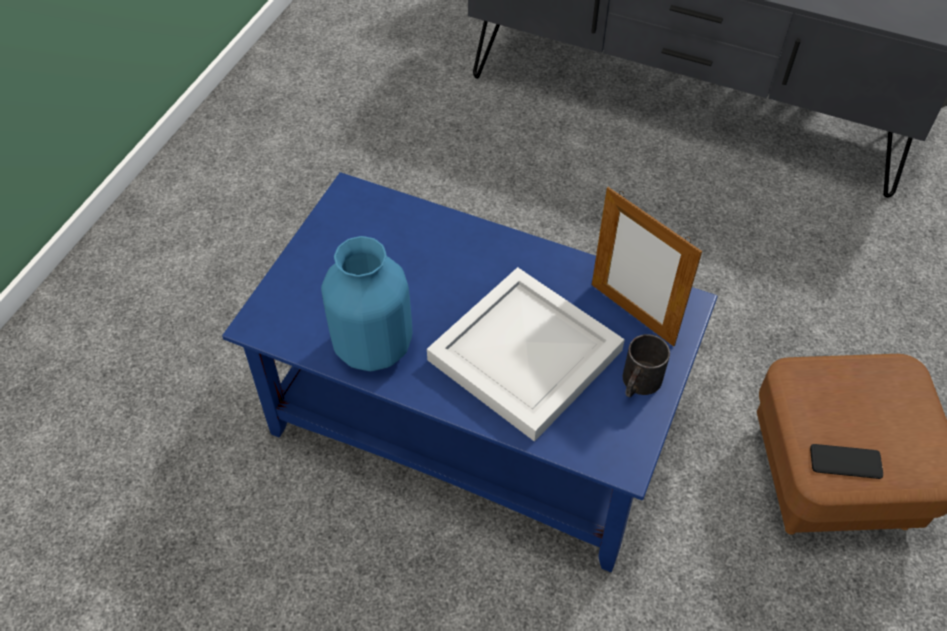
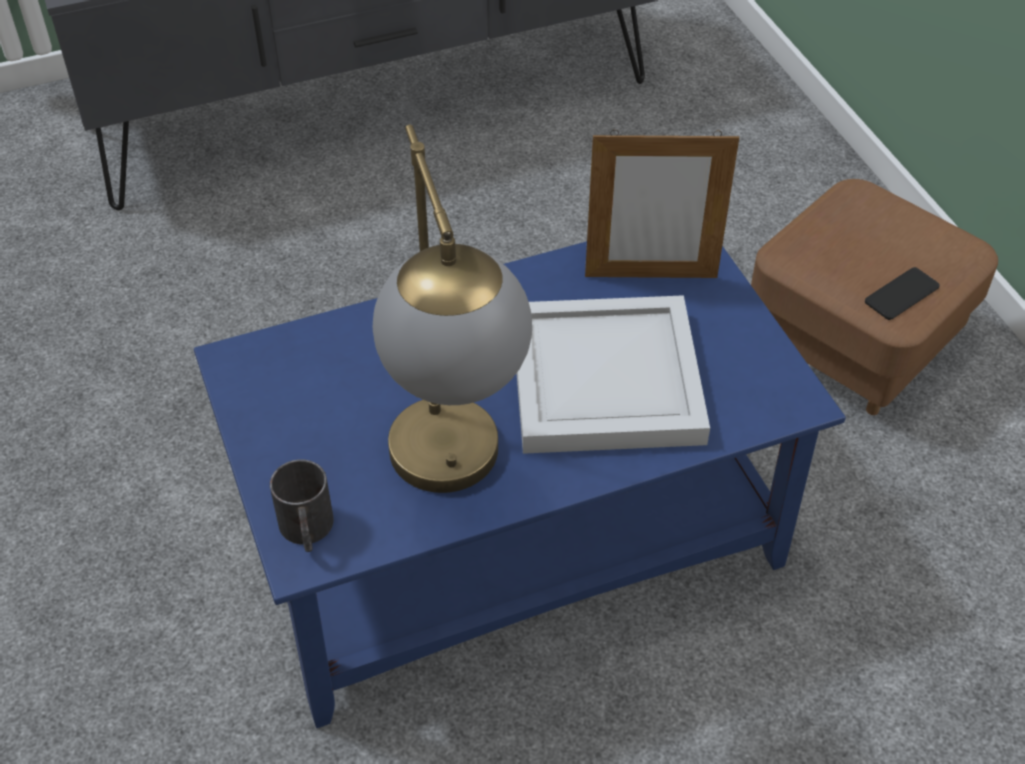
camera: 45 degrees left, 5 degrees down
(374, 346) = (455, 481): blue vase -> table lamp
(638, 384) = (728, 330): black mug -> black mug (307, 531)

